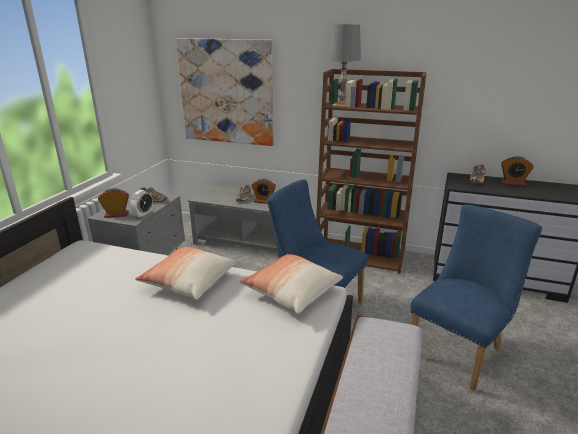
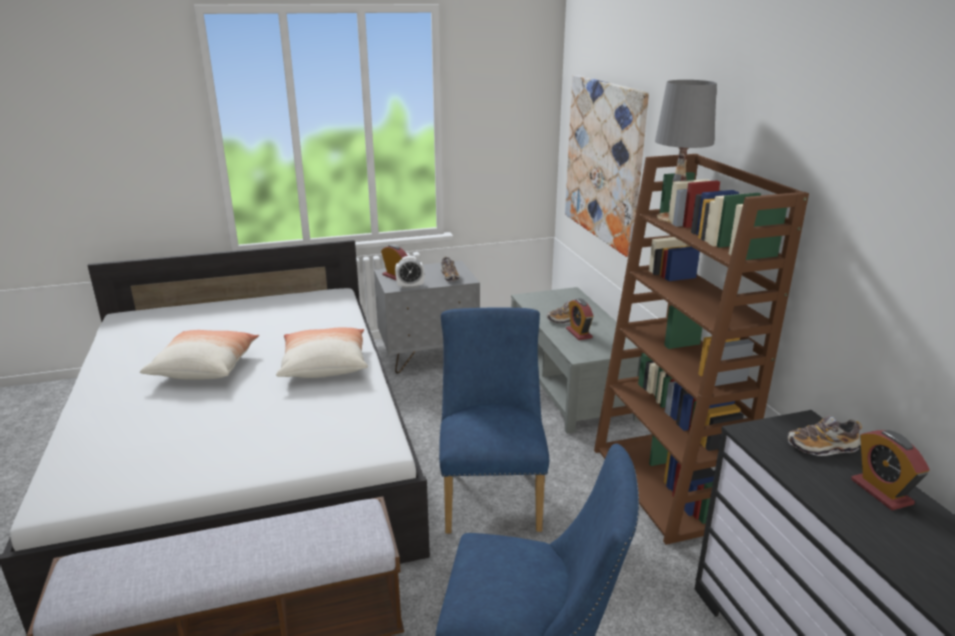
camera: 55 degrees right, 0 degrees up
(291, 292) = (359, 427): pillow -> pillow (205, 367)

